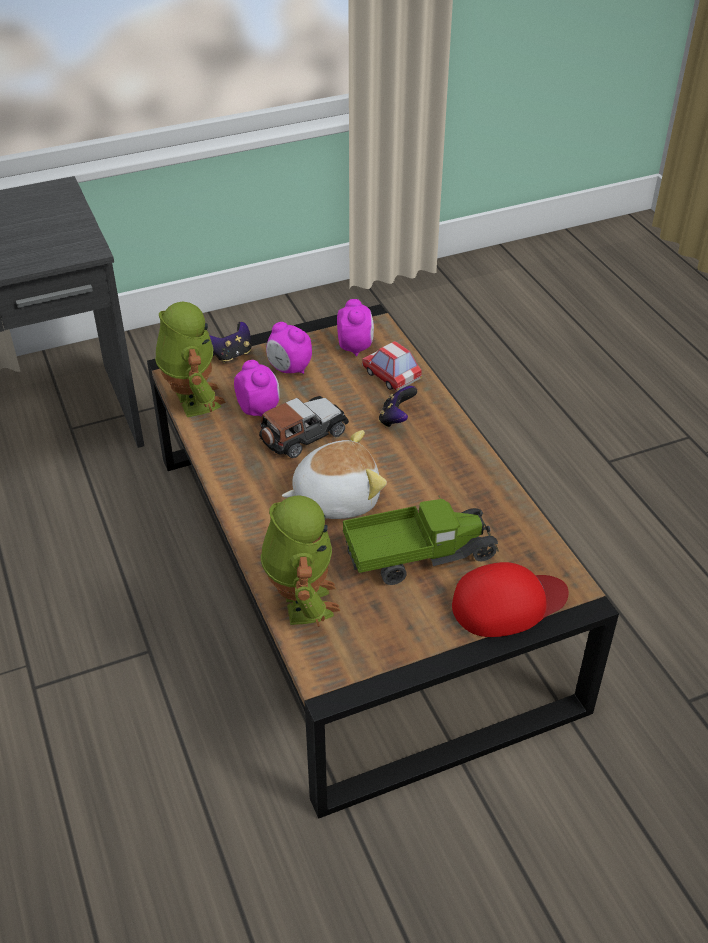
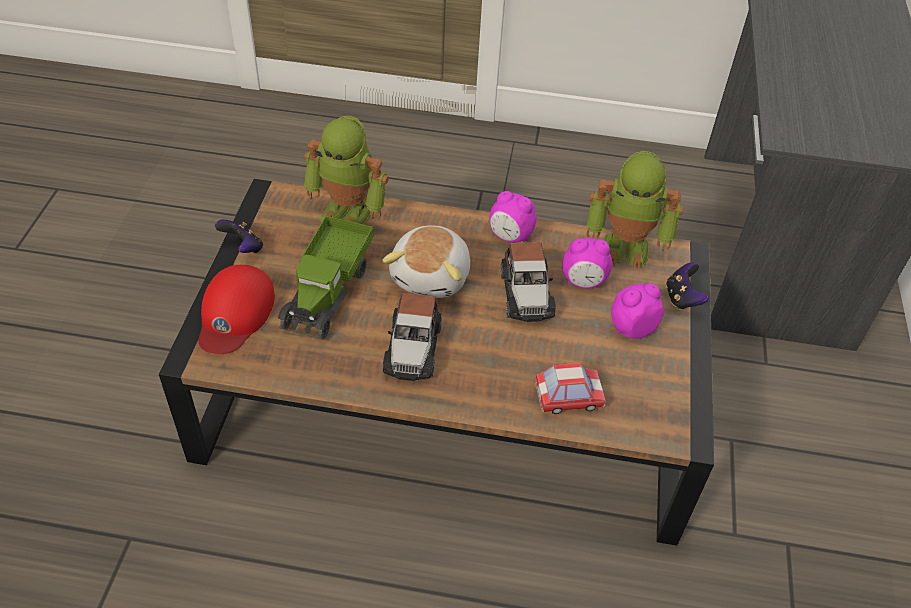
camera: 120 degrees right, 5 degrees up
(355, 347) = (638, 395): alarm clock -> alarm clock (510, 236)
(396, 419) = (499, 365): game controller -> game controller (243, 248)
(427, 471) = (413, 348): none -> toy car

